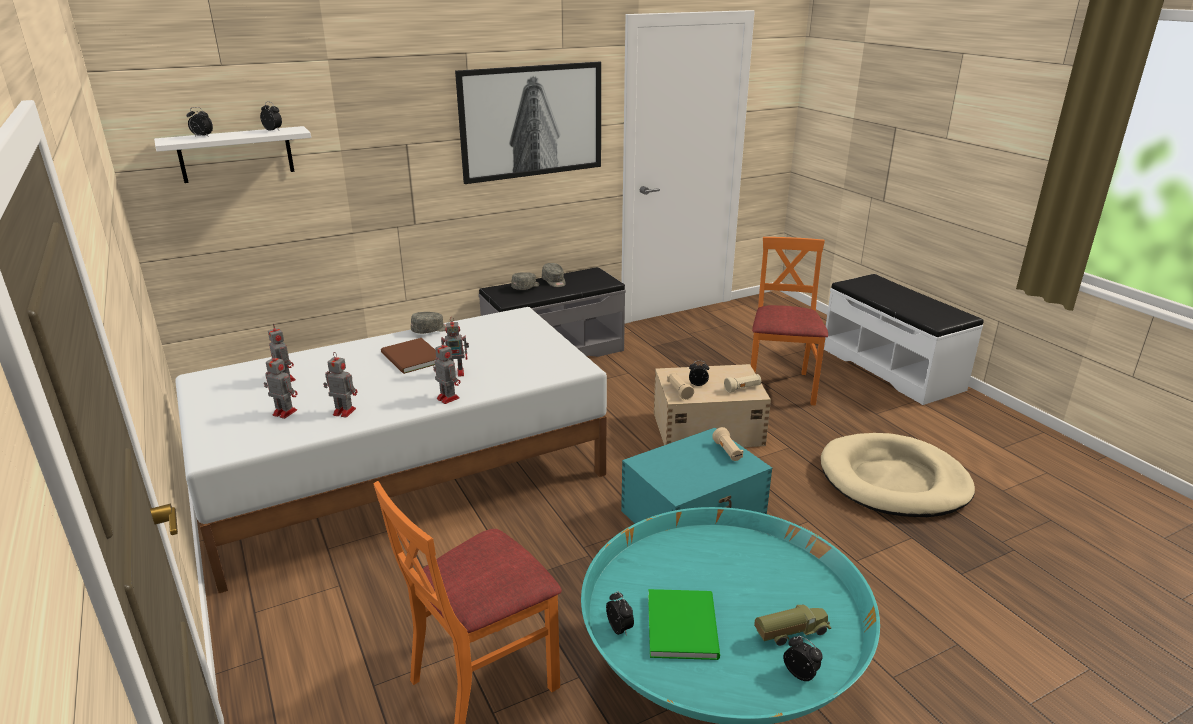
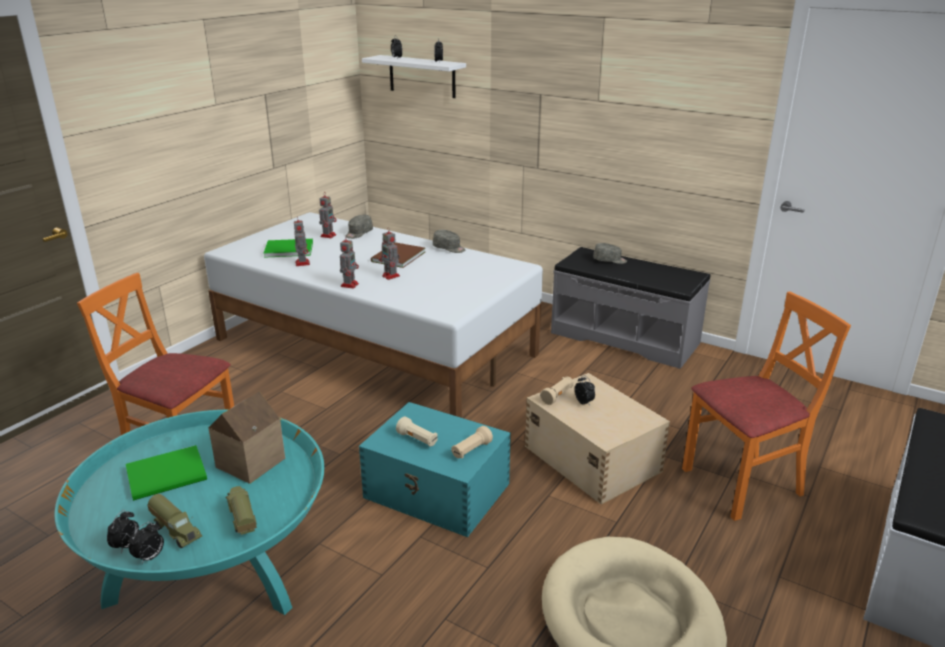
camera: 60 degrees right, 0 degrees up
(284, 412) = (287, 249): toy robot -> green book
(531, 121) = (659, 96): picture -> none
(554, 281) = (641, 266): grey cap -> grey cap (358, 233)
(620, 629) = (154, 449): alarm clock -> alarm clock (150, 557)
(696, 564) = (248, 462): none -> toy house
(742, 389) = (607, 429): beige flashlight -> beige flashlight (417, 440)
(793, 585) = (242, 519): none -> toy truck

